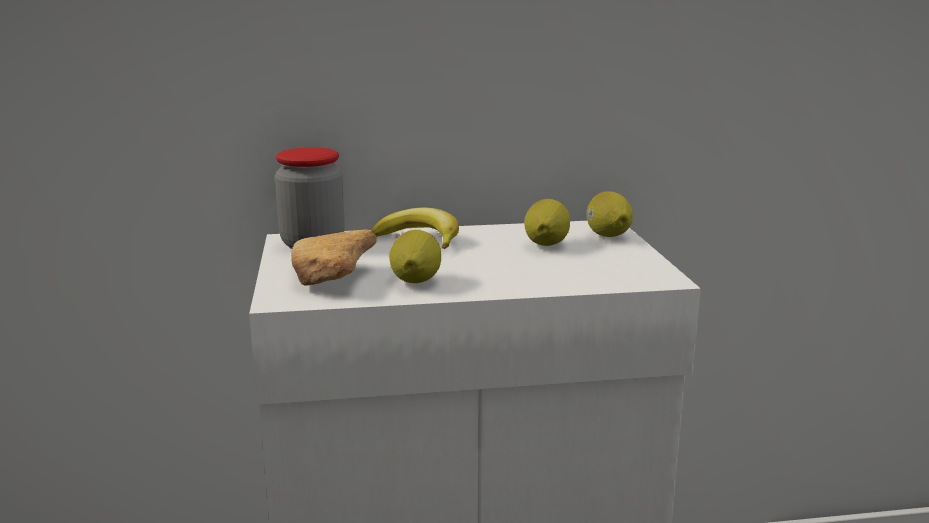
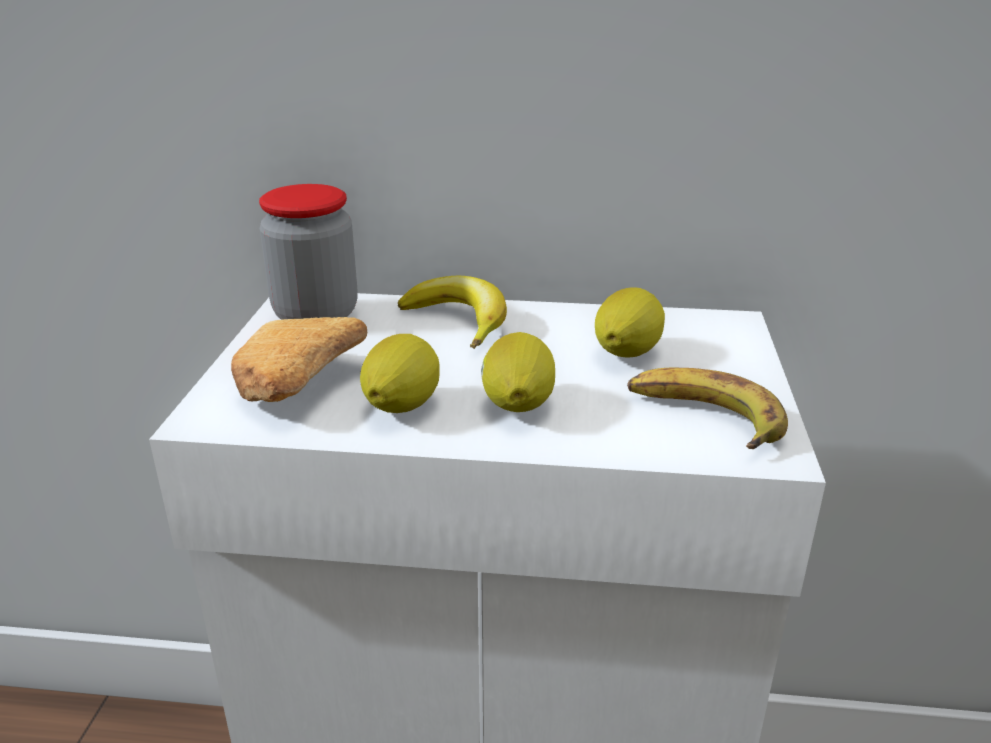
camera: 15 degrees right, 10 degrees up
(608, 236) = (726, 346): lemon -> lemon (517, 406)
(613, 268) = (702, 418): none -> banana

